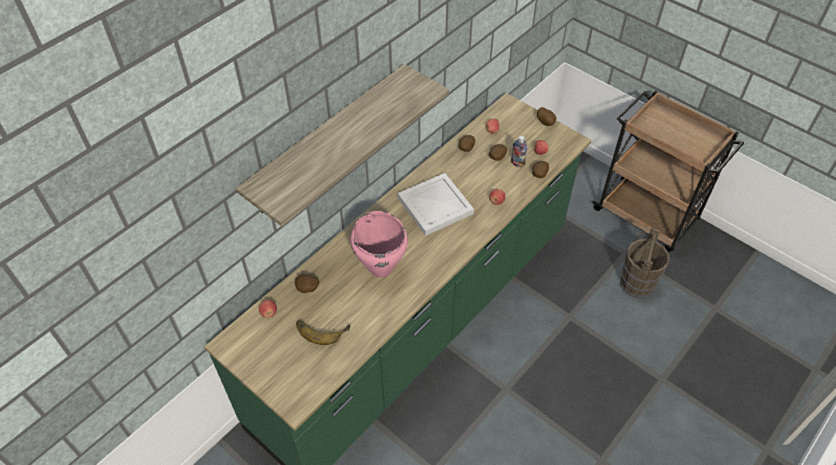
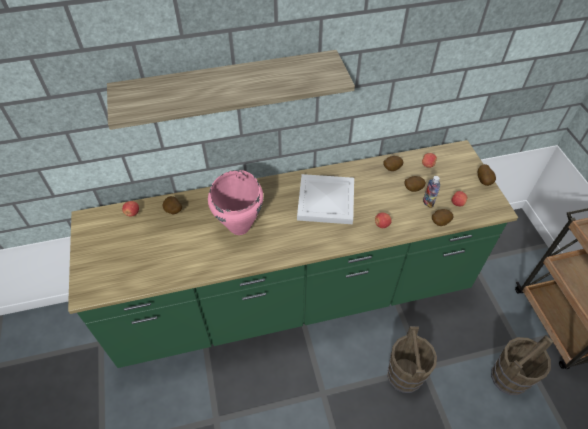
camera: 35 degrees right, 0 degrees up
(322, 328) = (156, 247): banana -> none
(559, 331) = (404, 375): none -> brown bucket

